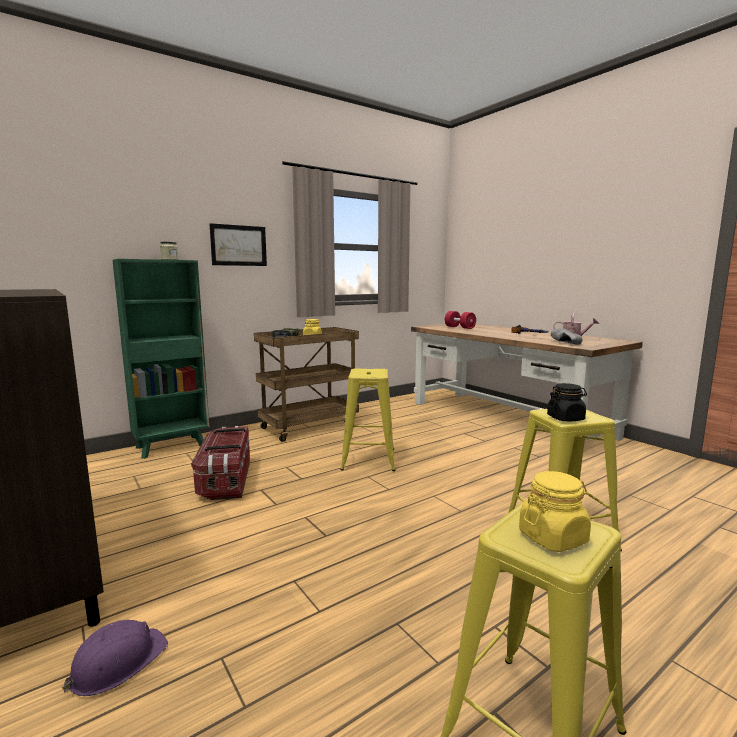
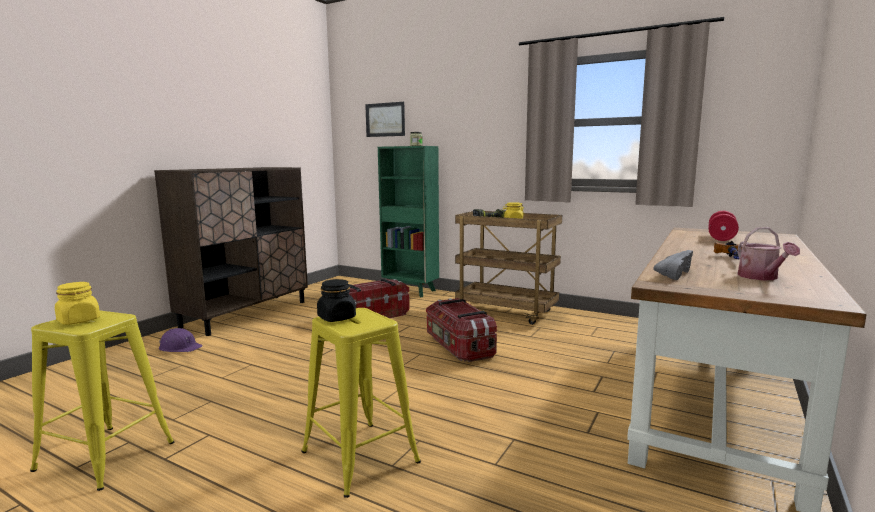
camera: 65 degrees right, 0 degrees up
(239, 245) = (482, 130): picture -> picture (385, 119)
(368, 459) = (459, 347): yellow stool -> storage box

